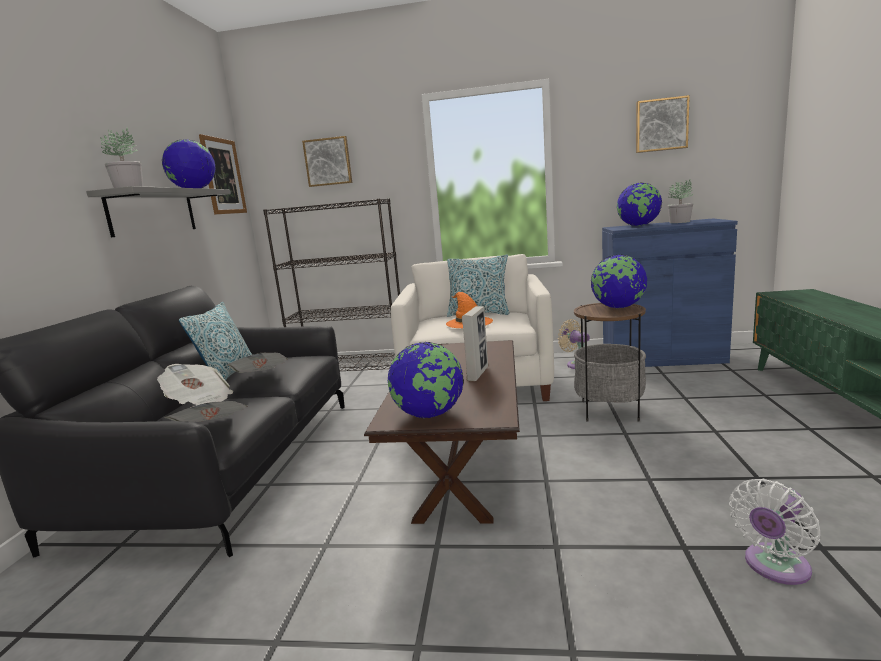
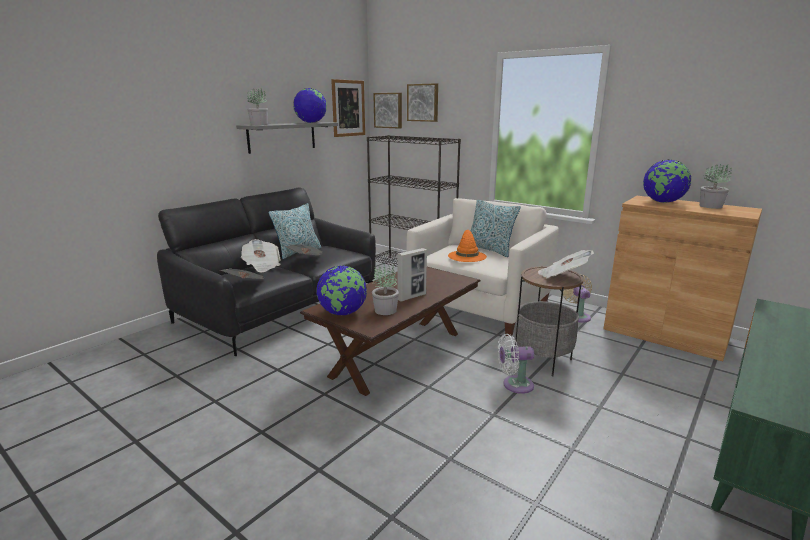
camera: 30 degrees right, 5 degrees up
(475, 395) = (385, 310): none -> potted plant
(618, 307) = (562, 276): globe -> newspaper
(661, 125) = (721, 100): picture -> picture (388, 110)
(662, 357) = (664, 334): blue cabinet -> brown cabinet
(774, 567) = (484, 495): white fan -> white fan (514, 385)

